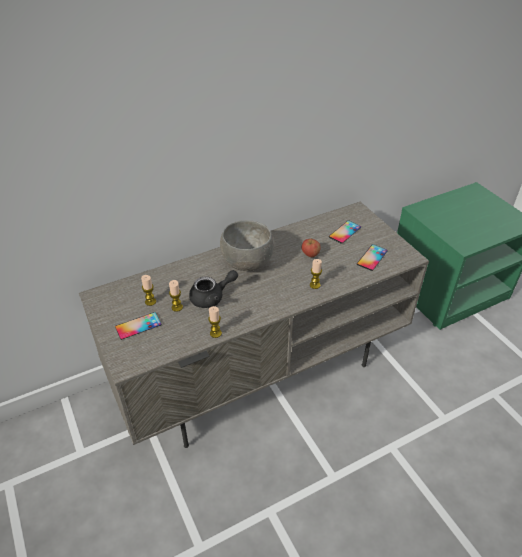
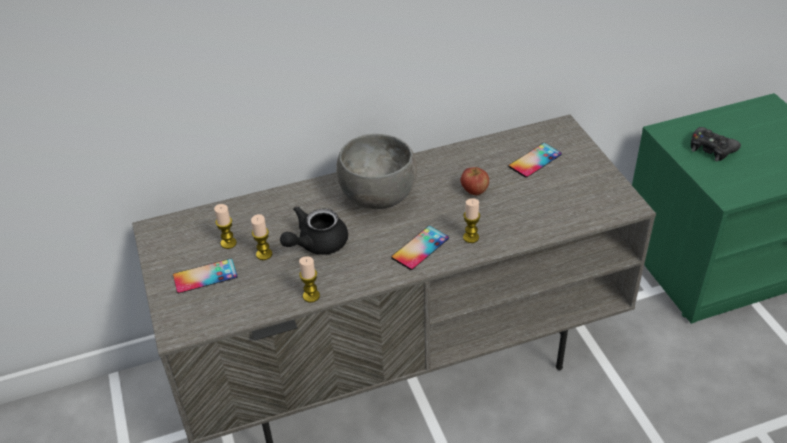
camera: 10 degrees right, 0 degrees up
(212, 297) = (316, 244): black teapot -> black teapot turned 150 degrees clockwise
(372, 257) = (567, 202): phone -> phone (420, 248)
(447, 218) = (711, 149): none -> black game controller

